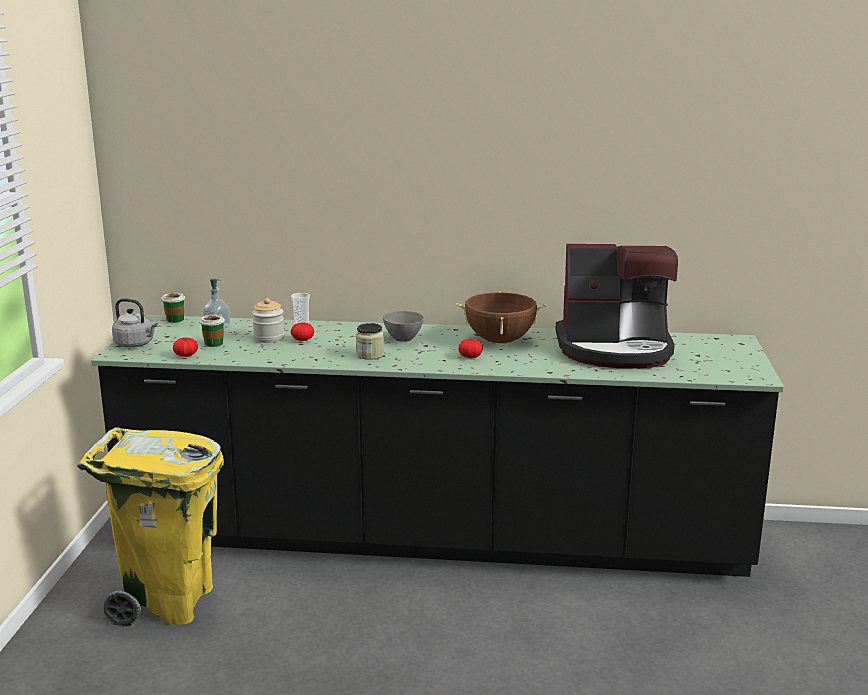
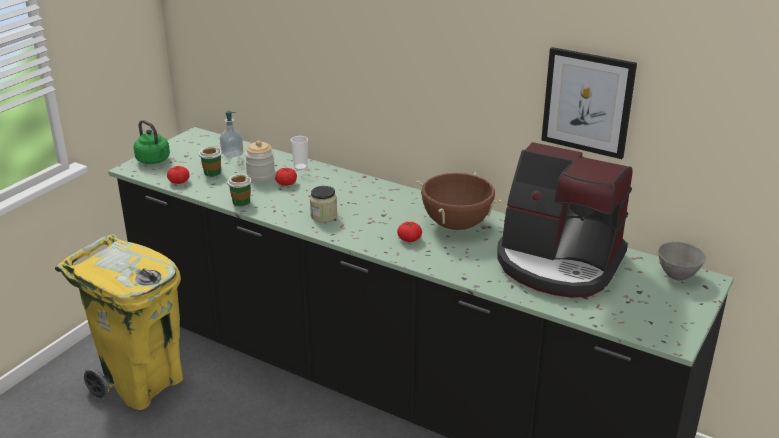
camera: 25 degrees right, 10 degrees up
(136, 344) = (154, 160): grey kettle -> green kettle
(175, 320) = (209, 137): cup -> cup (241, 202)
(404, 339) = (371, 203): grey bowl -> grey bowl (677, 276)
(606, 201) = (587, 102): none -> picture

